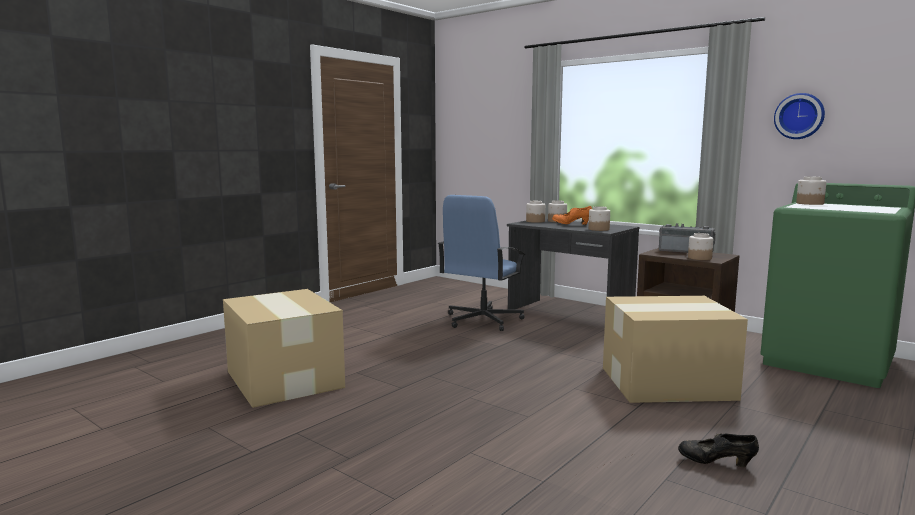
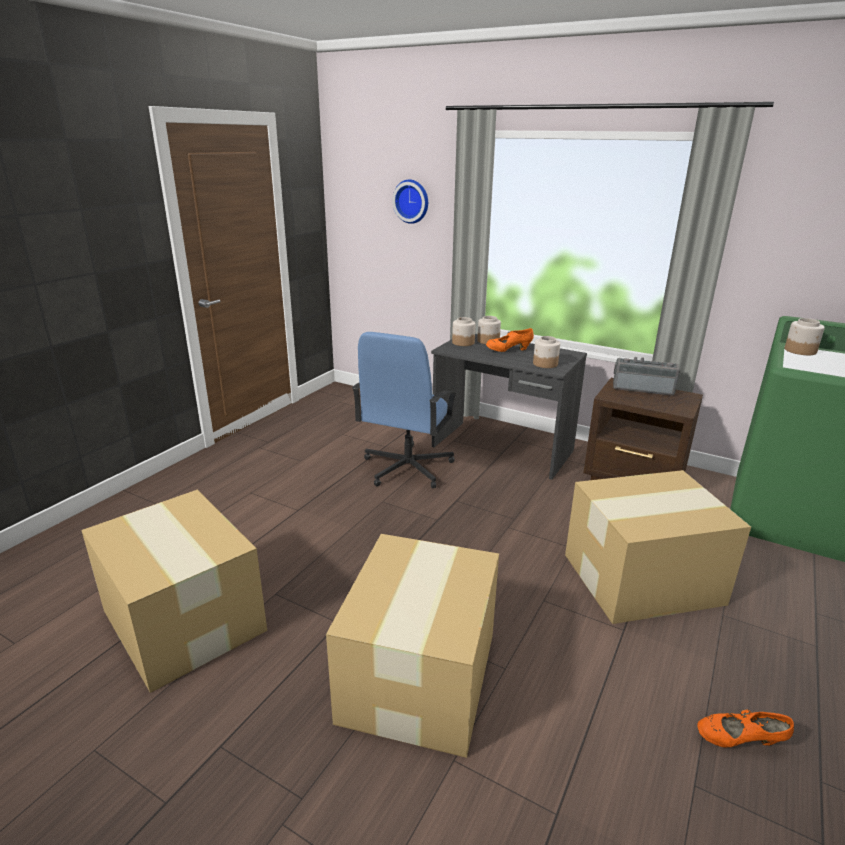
camera: 10 degrees left, 15 degrees up
(458, 414) = (421, 674): none -> cardboard box
(699, 258) = (664, 405): jar -> none
(716, 463) = (739, 741): black shoe -> orange shoe
(799, 116) = (793, 234): wall clock -> wall clock (412, 201)

